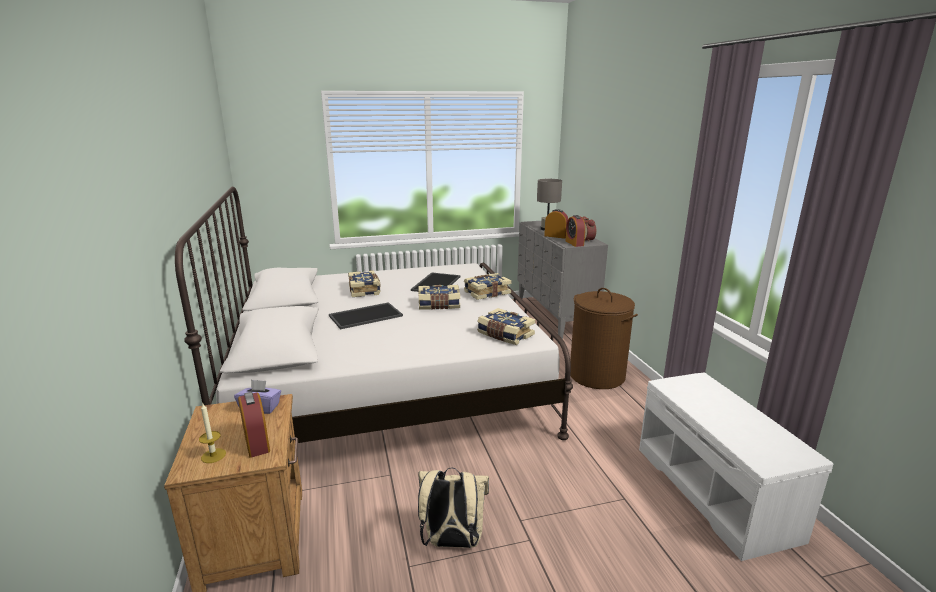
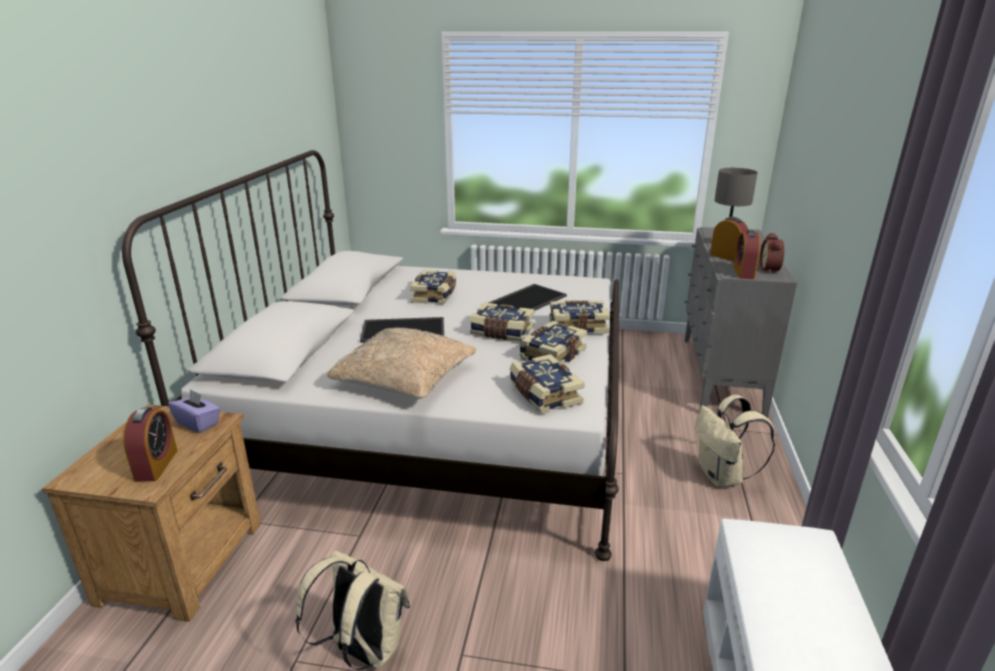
camera: 25 degrees right, 5 degrees up
(213, 455) = (108, 468): candle -> none
(399, 343) = (405, 377): none -> beige pillow
(486, 312) = (551, 354): none -> book
(597, 375) = (722, 477): brown laundry basket -> beige backpack

